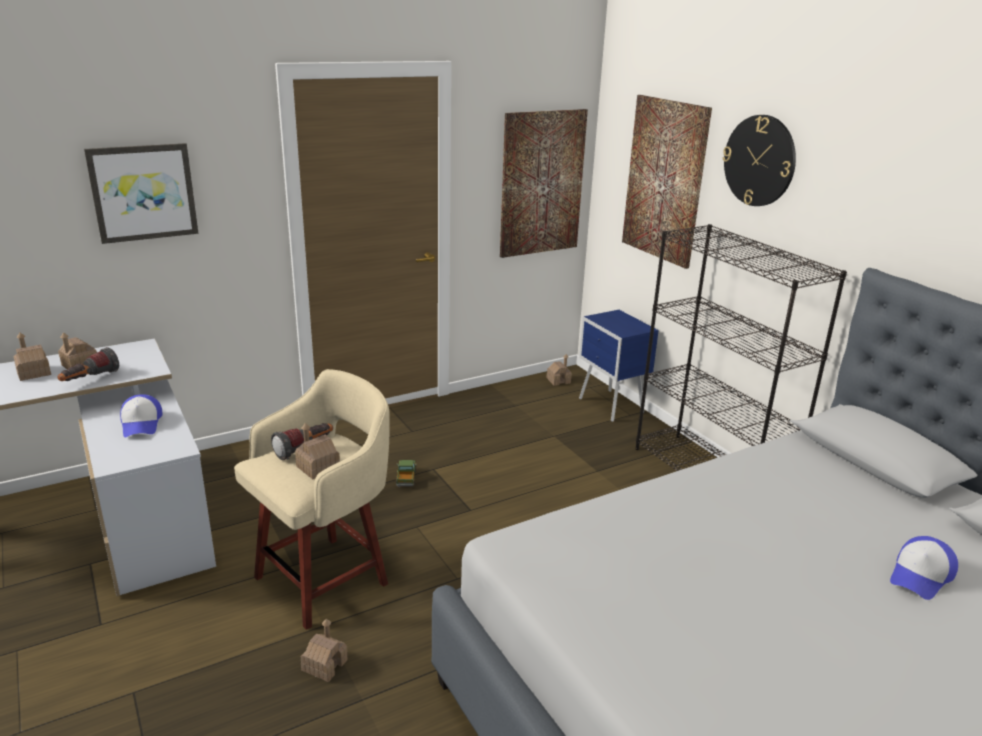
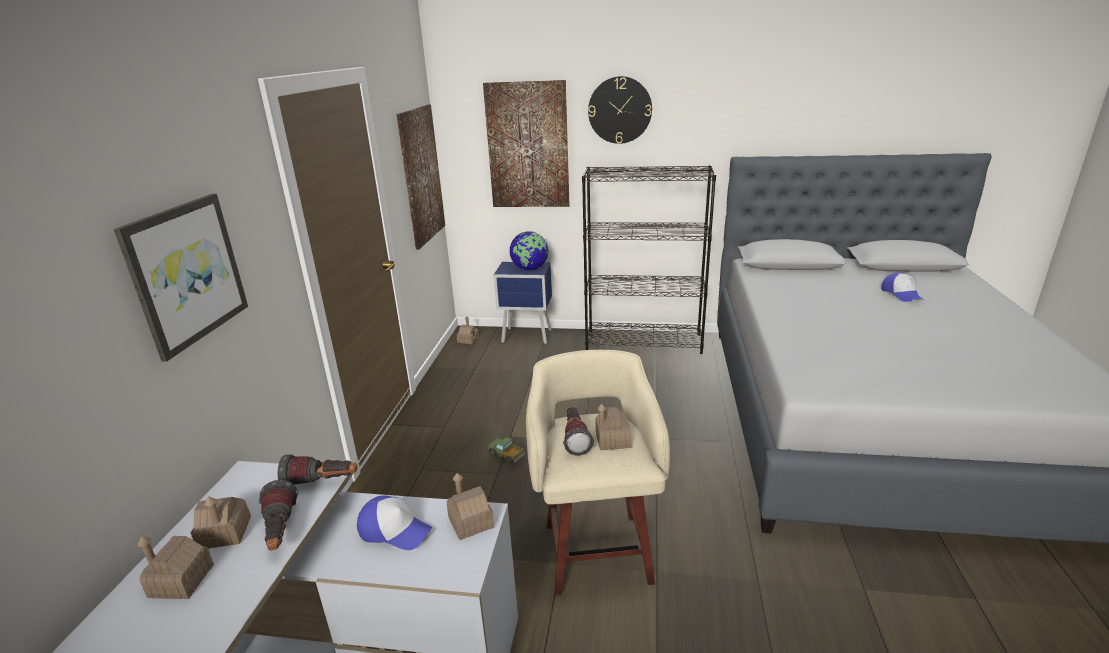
camera: 50 degrees left, 0 degrees up
(147, 371) = (322, 483): none -> flashlight
(324, 665) = (705, 588): toy house -> toy house (471, 522)
(623, 327) = (530, 269): none -> globe

